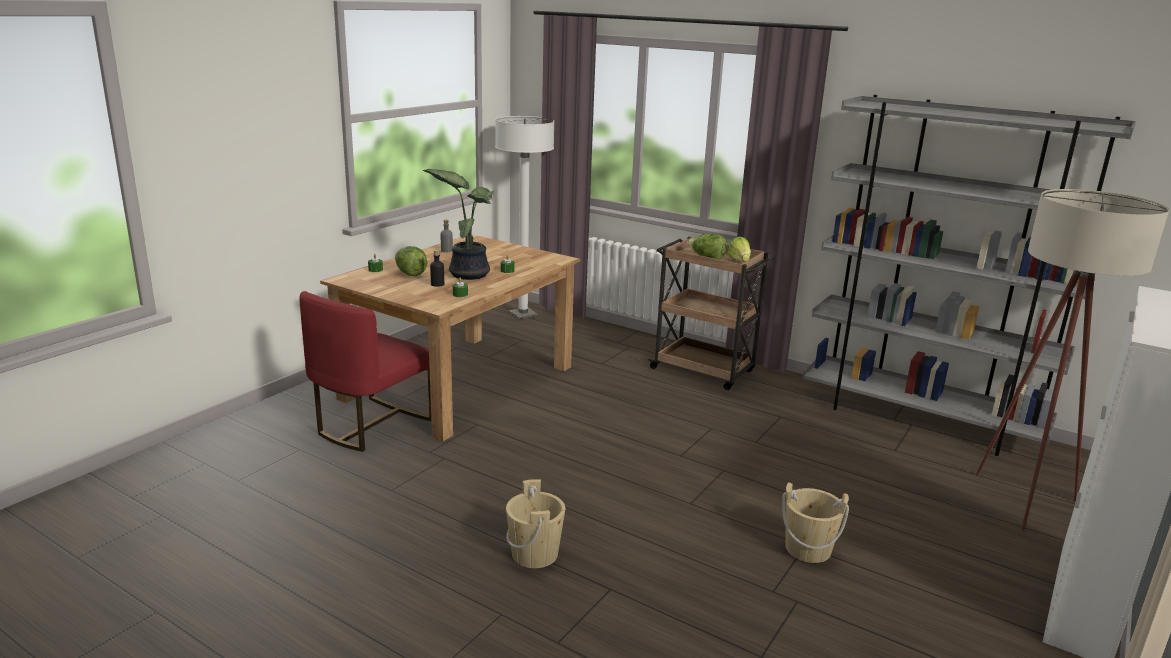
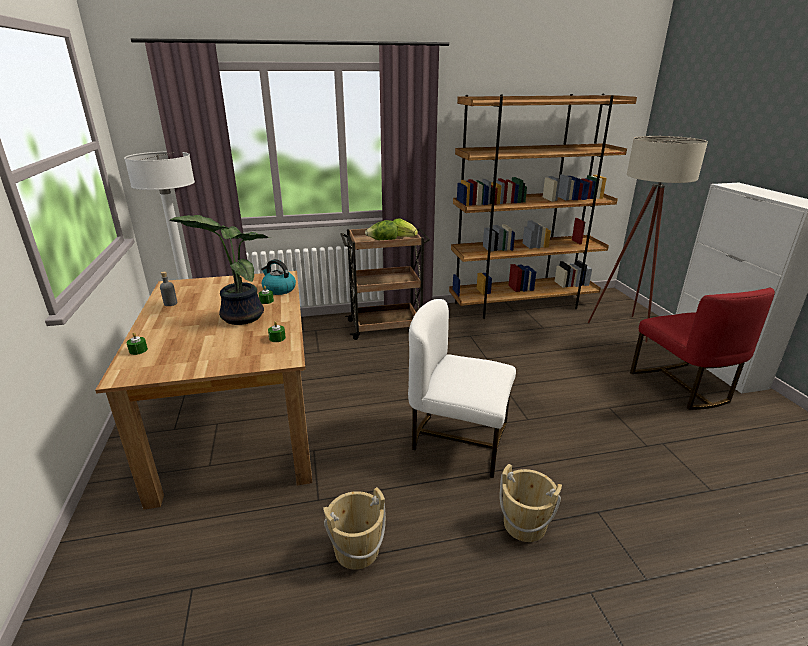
camera: 45 degrees left, 5 degrees up
(371, 425) = (224, 511): red chair -> red chair (682, 386)
(410, 273) = (185, 339): lettuce -> none
(437, 284) = (235, 338): black bottle -> none
(533, 266) = (278, 289): none -> kettle
(595, 480) = (459, 440): none -> white chair
(808, 549) = (613, 408): beige bucket -> beige bucket (357, 550)
(920, 419) = (522, 305): grey bookcase -> brown bookcase

